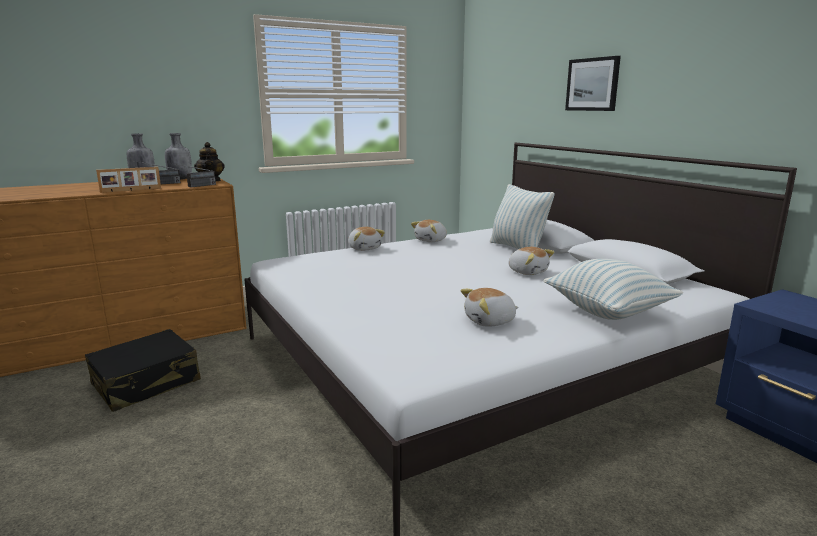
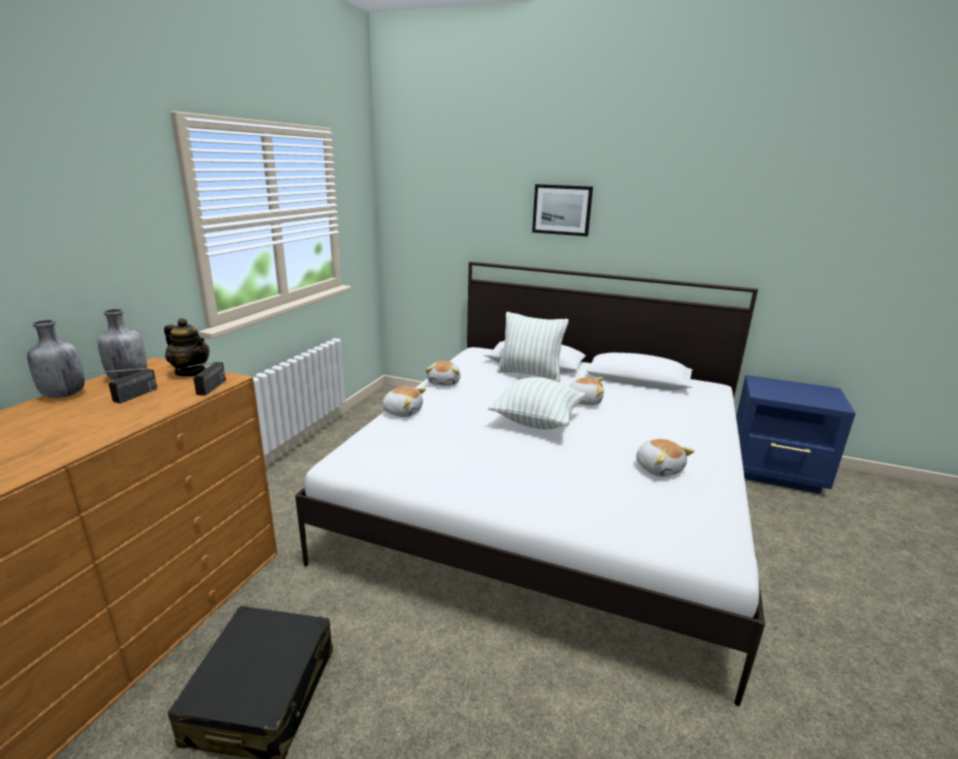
camera: 40 degrees left, 5 degrees up
(131, 190) = (125, 427): picture frame -> none
(490, 321) = (659, 468): plush toy -> plush toy turned 60 degrees counterclockwise
(607, 312) = (698, 428): pillow -> pillow (536, 421)

